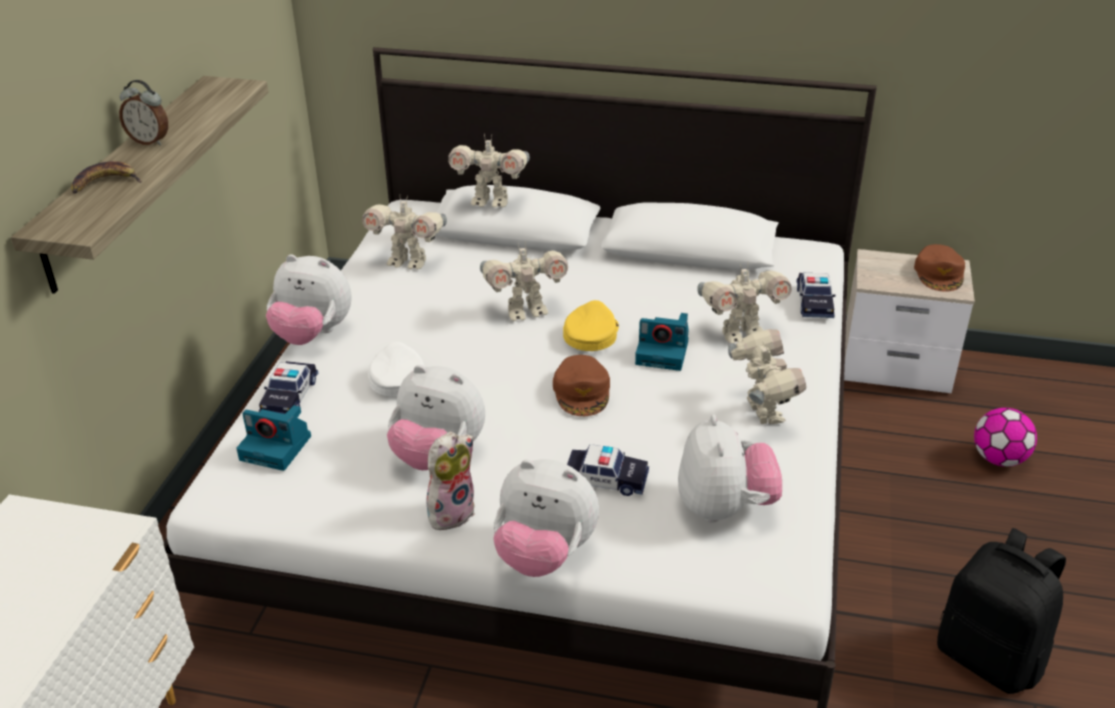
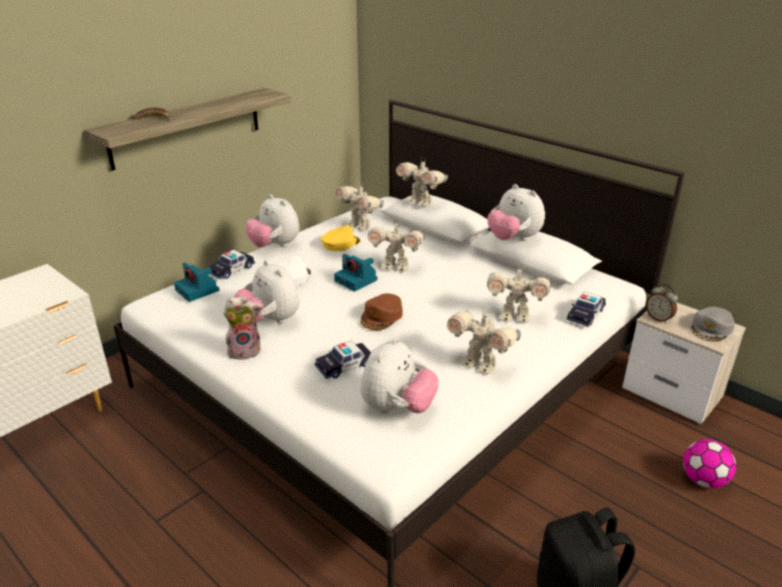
camera: 30 degrees right, 5 degrees down
(150, 141) = (198, 107): alarm clock -> alarm clock (658, 318)
(544, 555) = (268, 391): plush toy -> plush toy (513, 239)
(590, 333) = (421, 288): yellow cap -> yellow cap (340, 243)
(606, 479) = (345, 366): toy car -> toy car turned 105 degrees clockwise
(663, 353) = (453, 312): camera -> camera (357, 280)
(761, 413) = (480, 364): toy robot -> toy robot turned 105 degrees clockwise
(939, 274) = (711, 328): brown cap -> grey cap

